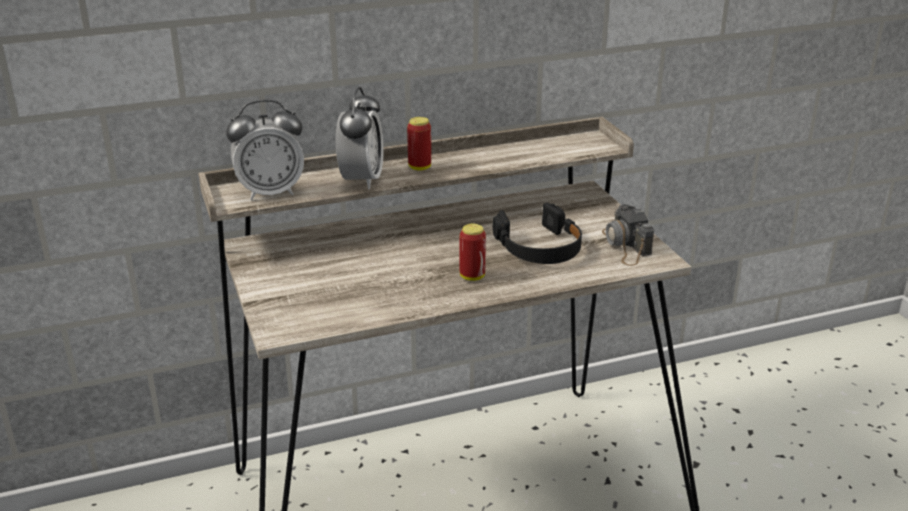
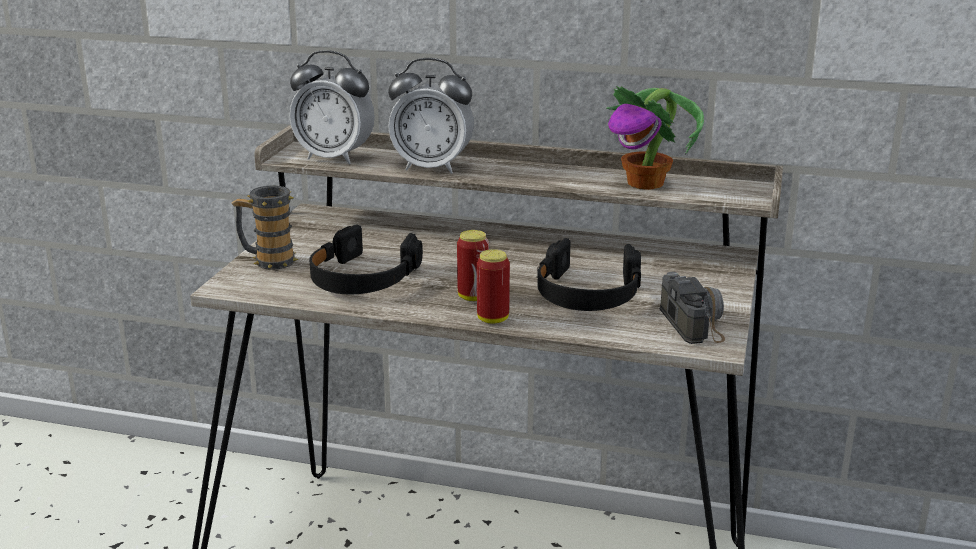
camera: 35 degrees right, 5 degrees down
(276, 299) = (267, 261): none -> mug
(361, 180) = (432, 167): alarm clock -> alarm clock turned 60 degrees clockwise
(372, 288) = (362, 278): none -> black headphones
(419, 167) = (507, 170): can -> can (493, 319)
(527, 152) = (646, 183): none -> potted plant
(626, 245) = (692, 319): camera -> camera turned 150 degrees clockwise

